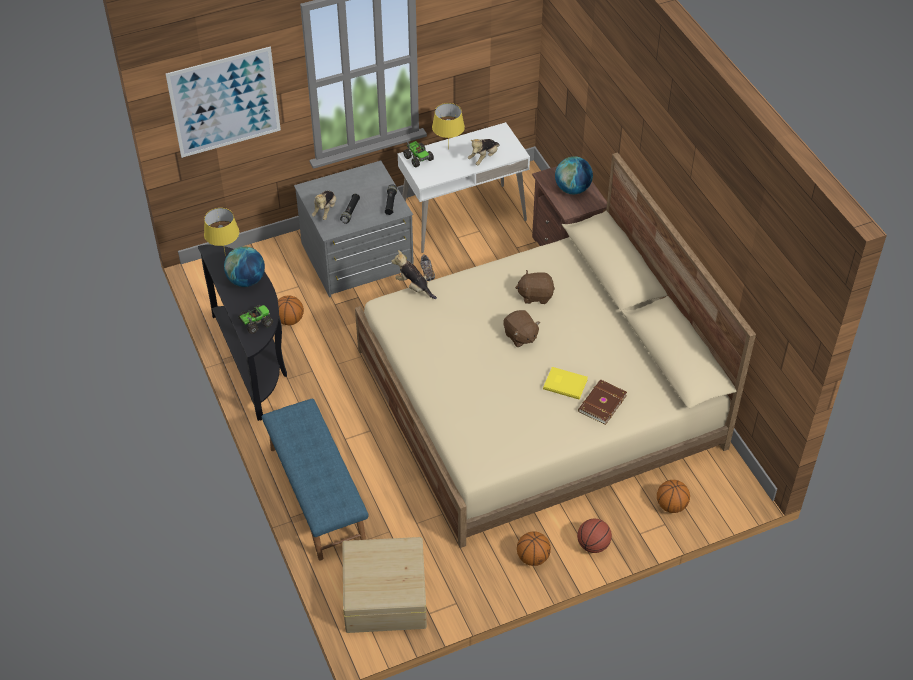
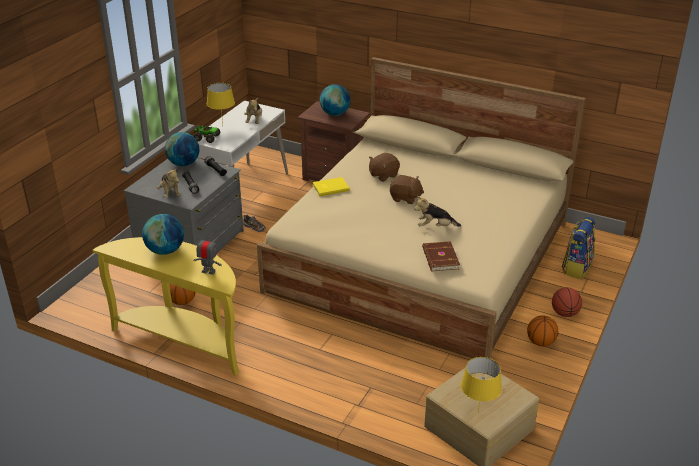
camera: 40 degrees left, 15 degrees down
(224, 102) = (55, 113): picture -> none
(225, 255) = (126, 244): yellow table lamp -> yellow table lamp (478, 413)
(254, 361) = (184, 340): black console table -> yellow console table
(255, 323) = (208, 271): toy truck -> toy robot
(316, 495) = (343, 396): blue bench -> none
(372, 179) = (183, 164): none -> globe
(414, 287) = (294, 206): plush toy -> plush toy (435, 227)
(565, 383) = (468, 208): yellow book -> yellow book (330, 187)
(601, 403) = (505, 207): brown book -> brown book (439, 258)
(671, 505) = (576, 267): basketball -> backpack

